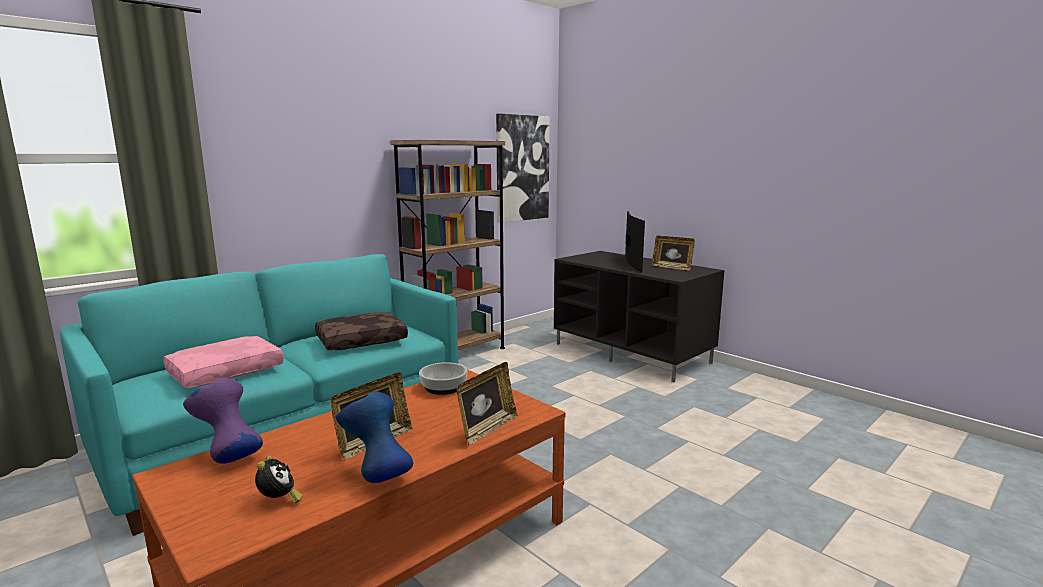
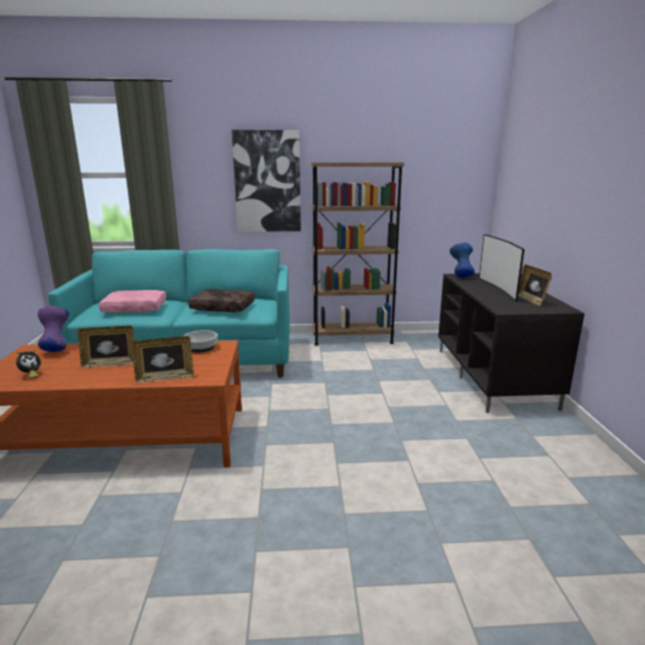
camera: 40 degrees right, 5 degrees up
(377, 475) = (78, 380): blue vase -> blue vase (460, 276)
(522, 168) = (449, 186): picture -> picture (267, 182)
(629, 263) = (499, 288): television -> television turned 135 degrees clockwise

